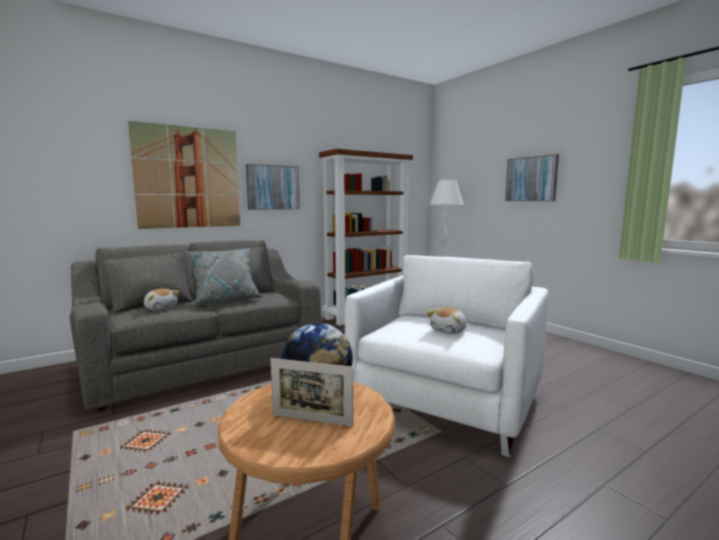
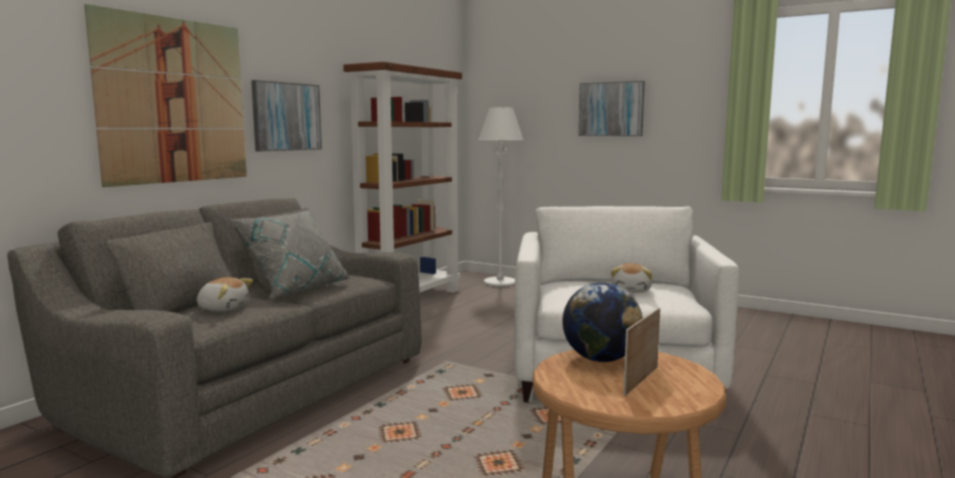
camera: 25 degrees left, 0 degrees up
(312, 420) = (641, 381): picture frame -> picture frame turned 135 degrees clockwise

